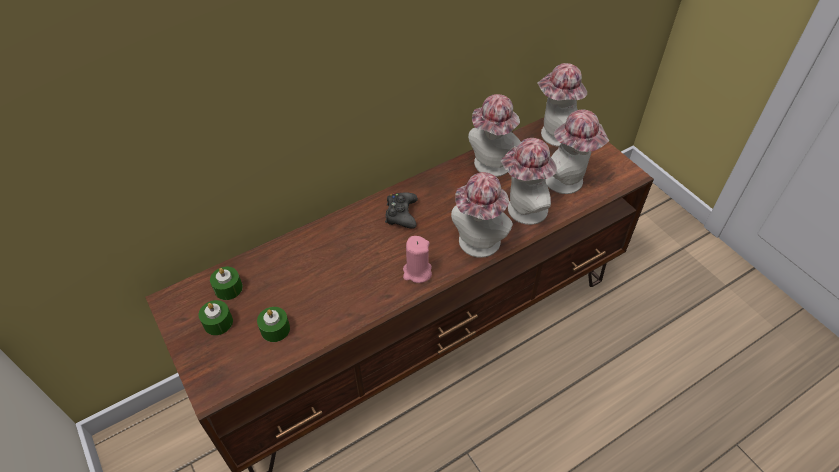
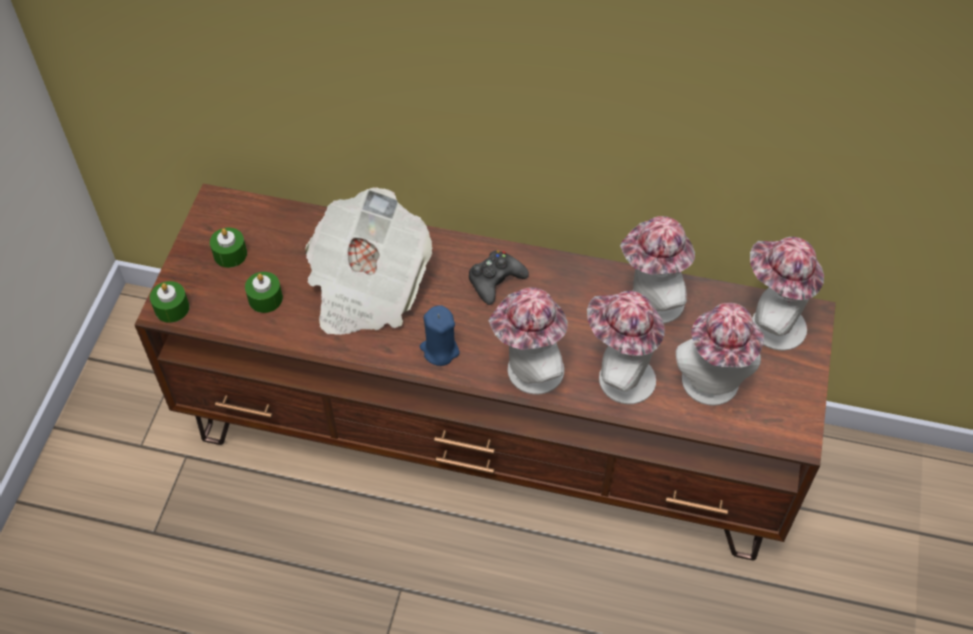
camera: 45 degrees right, 5 degrees up
(228, 288) = (270, 229): green candle -> green candle (172, 308)
(332, 272) = (366, 286): none -> newspaper
(417, 272) = (439, 350): pink candle -> blue candle

